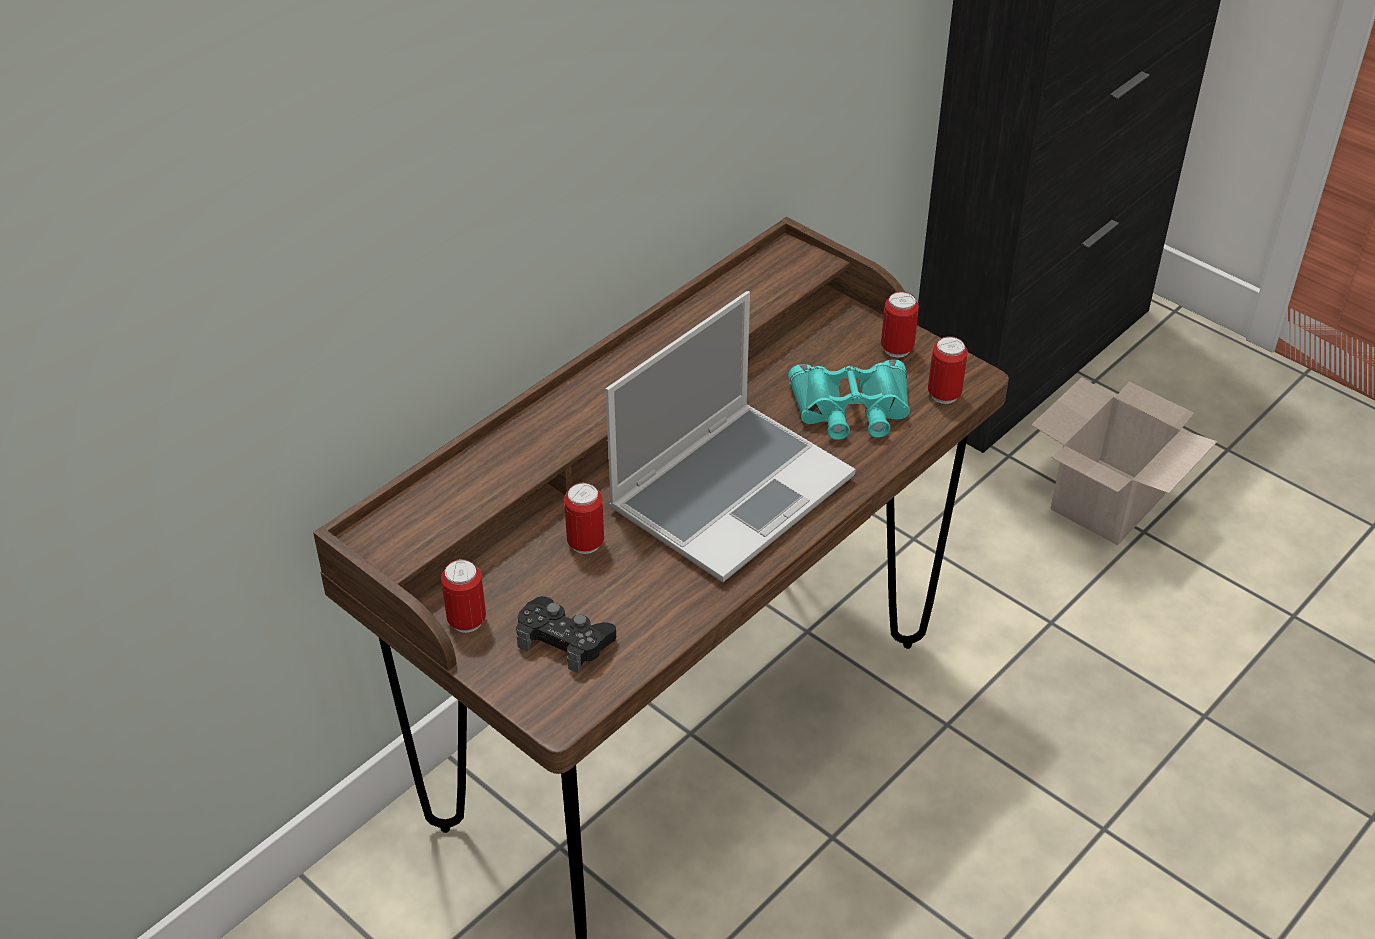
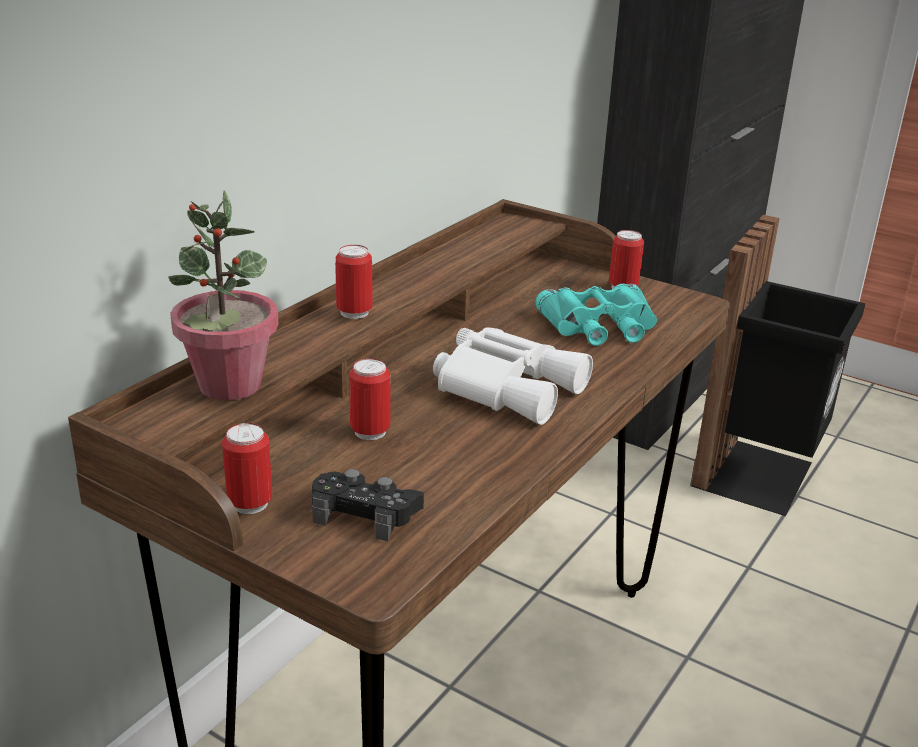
camera: 10 degrees left, 15 degrees down
(456, 497) = (229, 385): none -> potted plant
(731, 491) = (508, 385): laptop -> white binoculars
(944, 395) = (679, 313): can -> can (354, 313)
(1107, 500) = (759, 475): cardboard box -> black trash can

